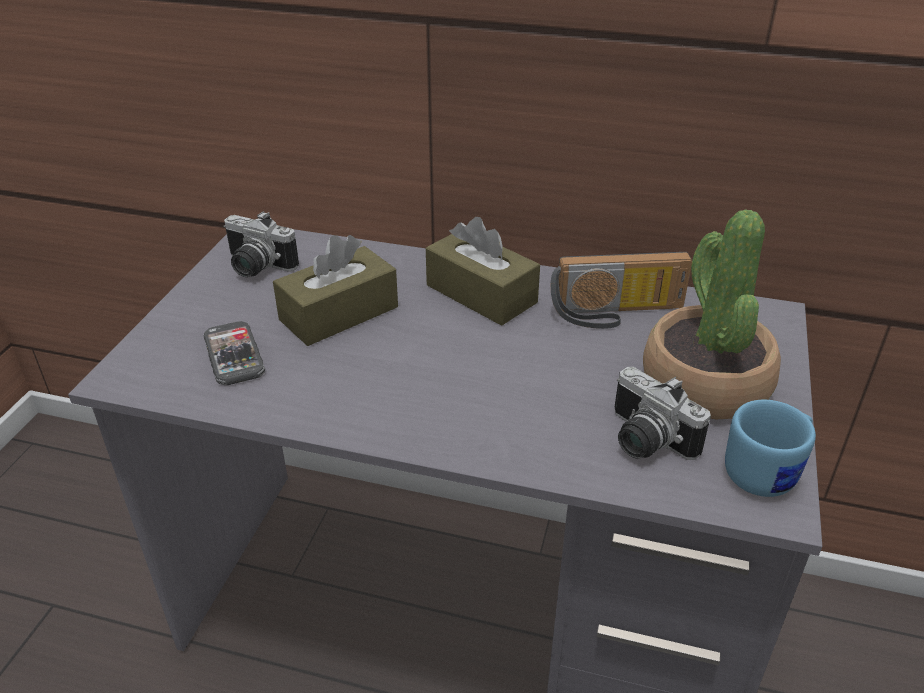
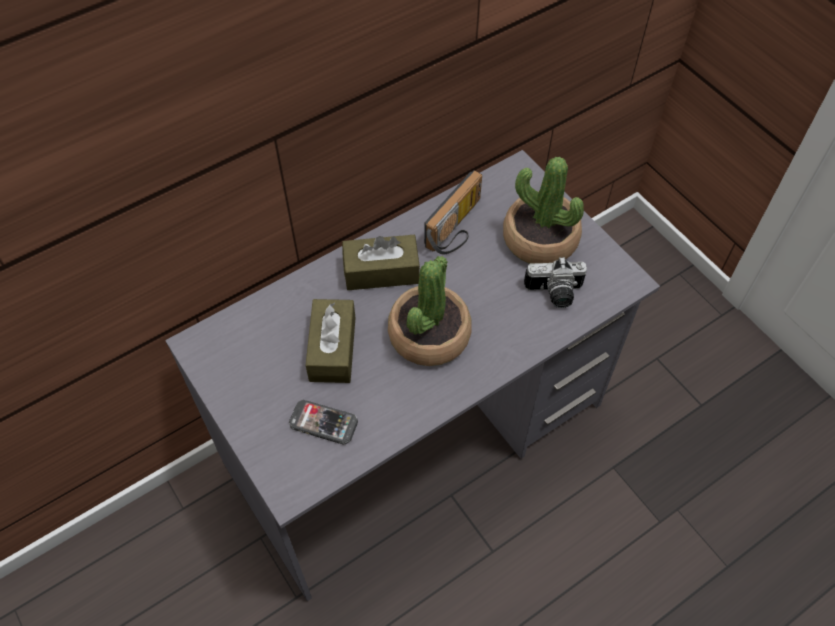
camera: 50 degrees left, 20 degrees up
(255, 267) = (237, 362): camera -> none
(441, 368) = (429, 334): none -> potted plant
(768, 472) = (610, 267): blue mug -> none

